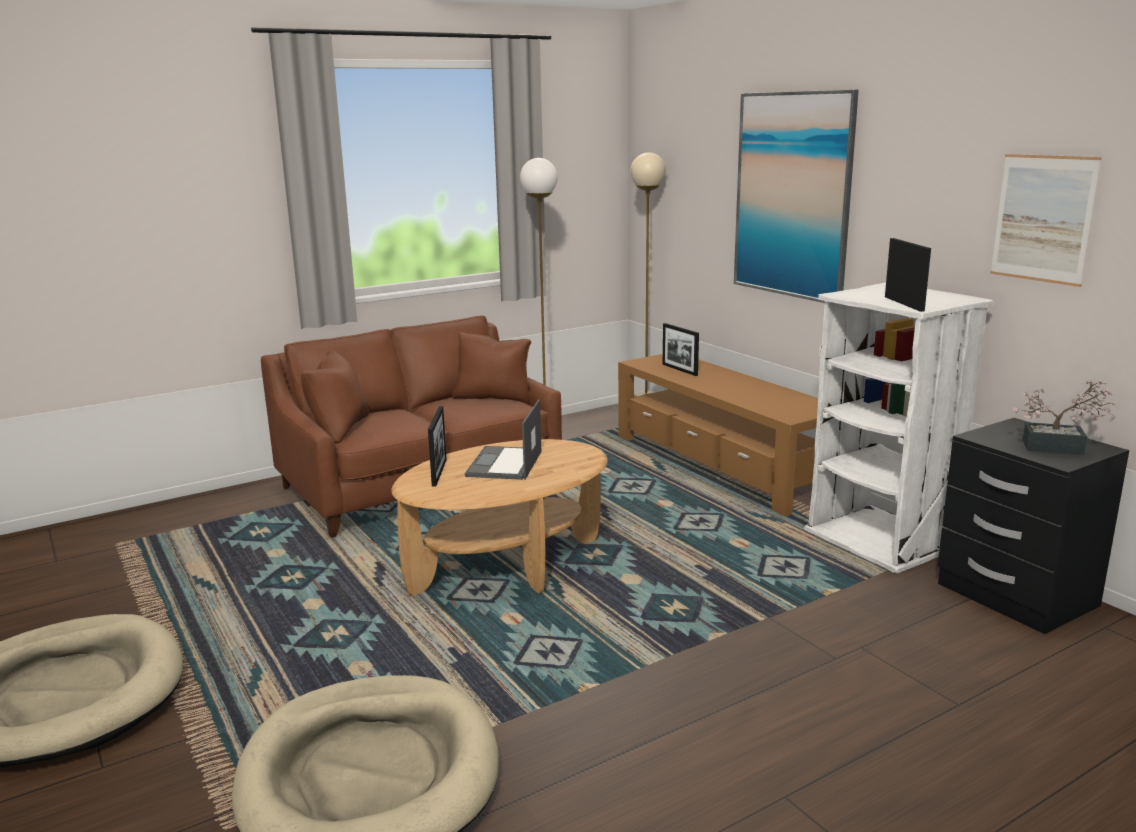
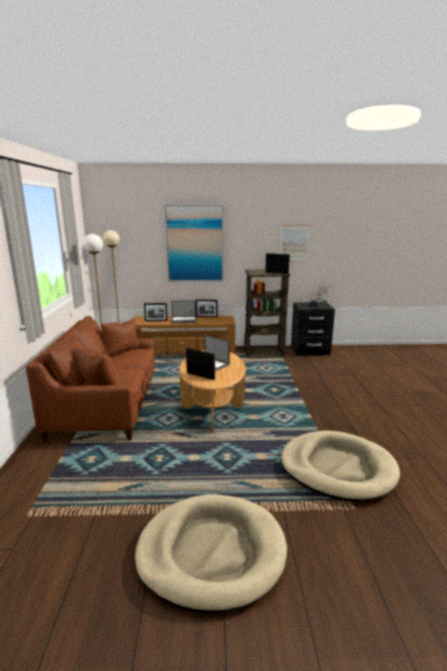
camera: 60 degrees left, 0 degrees up
(726, 384) = (184, 320): none -> laptop
(789, 392) = (206, 316): none -> picture frame
(881, 538) = (264, 352): white bookcase -> brown bookcase

